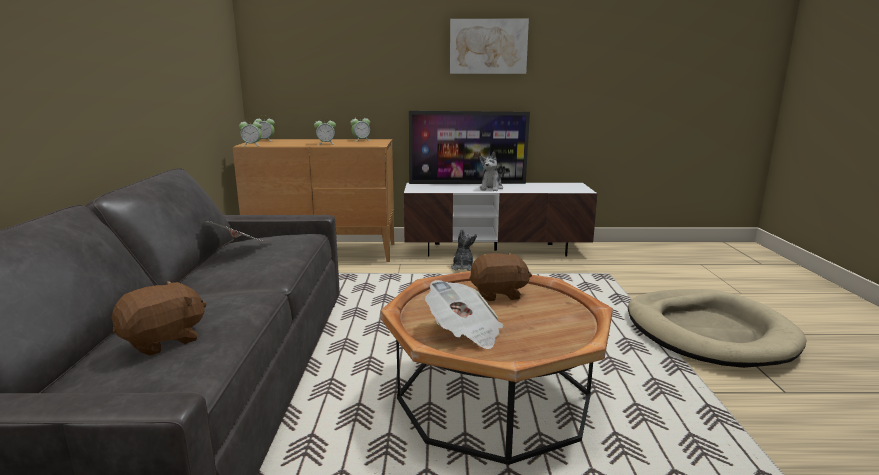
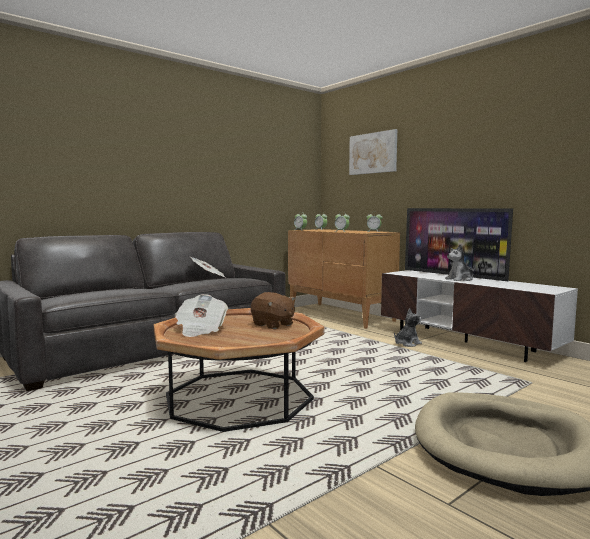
camera: 50 degrees right, 10 degrees down
(163, 341) = (90, 292): brown plush toy -> none
(488, 46) = (480, 150): picture -> picture (373, 153)

